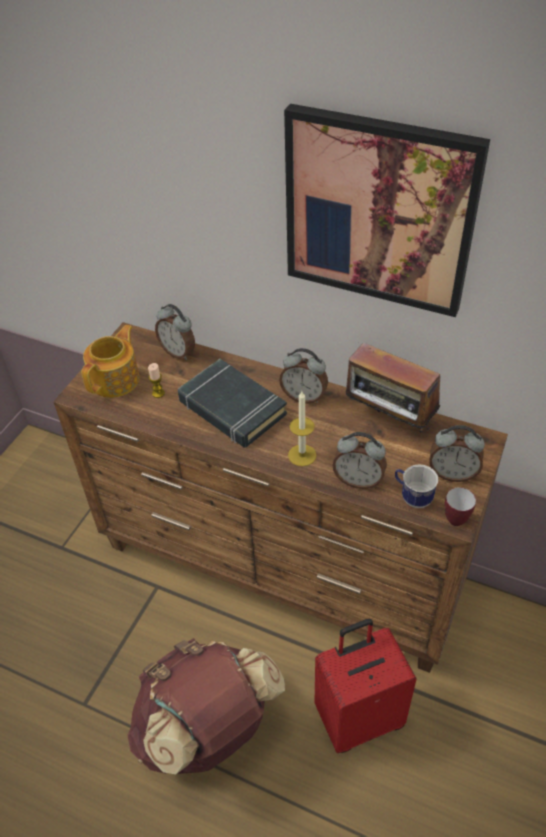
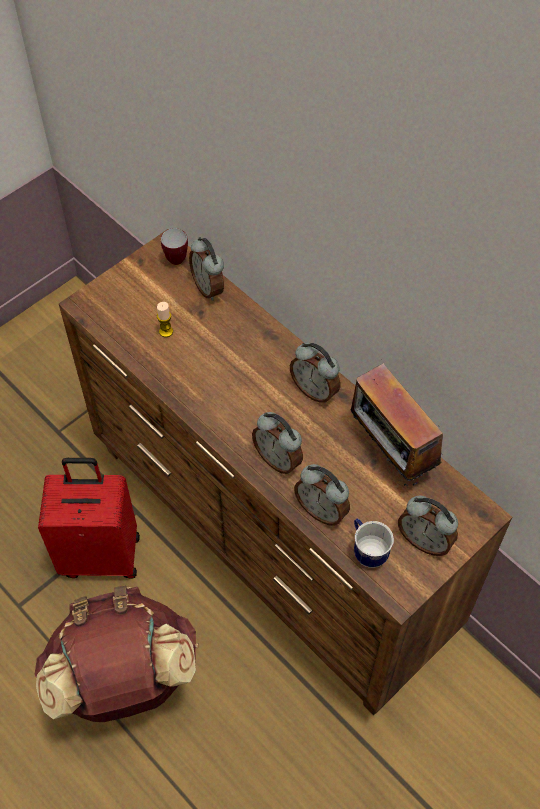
camera: 20 degrees right, 10 degrees up
(116, 379) = (131, 299): teapot -> none
(231, 408) = (232, 377): black book -> none
(302, 455) = (278, 459): candle -> alarm clock
(359, 717) = (278, 730): red suitcase -> red suitcase (101, 554)
(379, 211) = (415, 245): picture -> none
(454, 516) = (398, 589): mug -> mug (177, 257)

